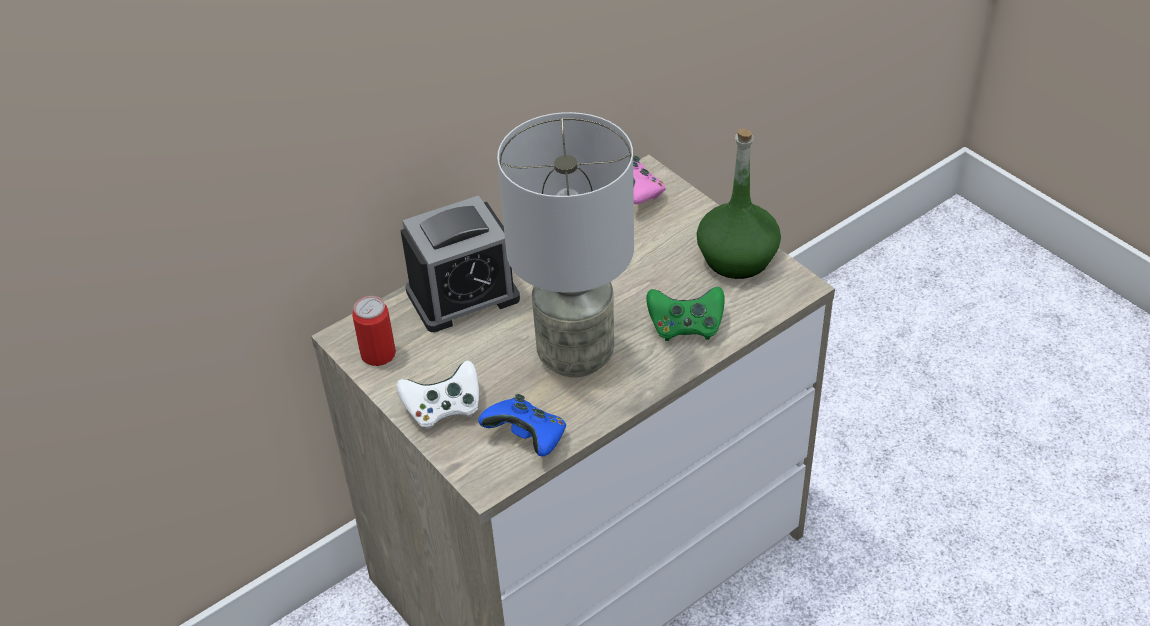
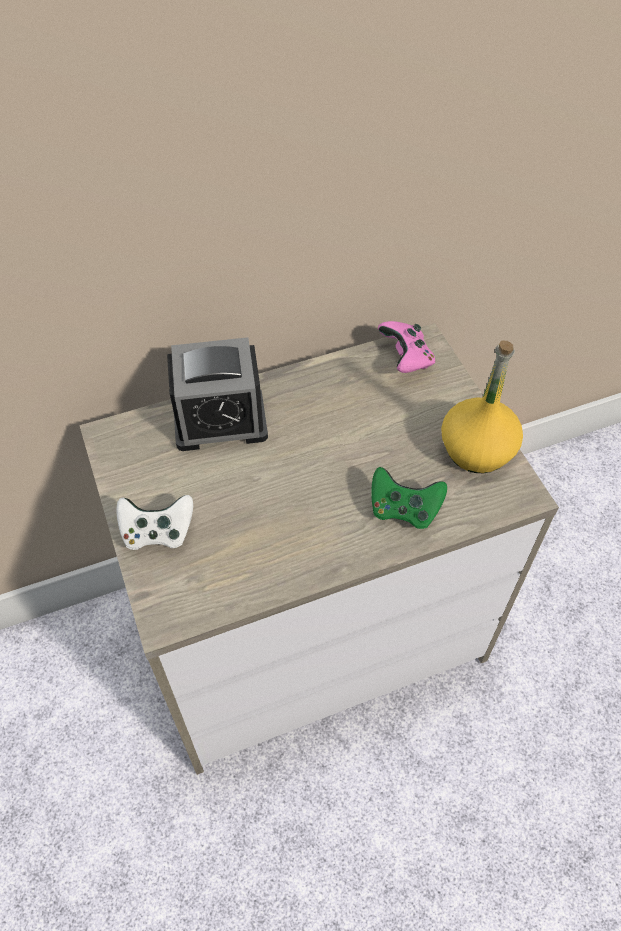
camera: 15 degrees right, 10 degrees up
(378, 354) = (126, 459): can -> none
(528, 439) = (218, 586): blue game controller -> none
(574, 354) = (293, 508): grey table lamp -> none
(737, 258) = (477, 450): green bottle -> yellow bottle

